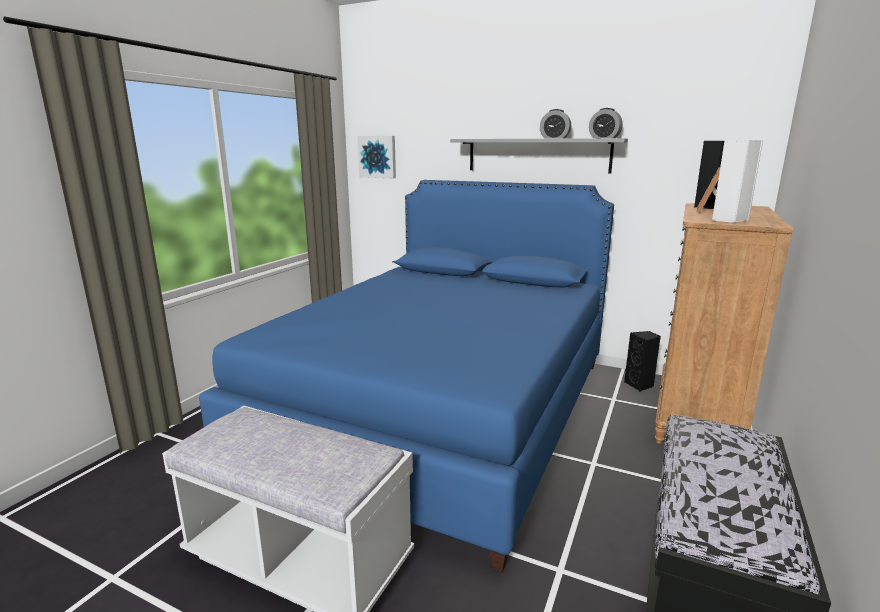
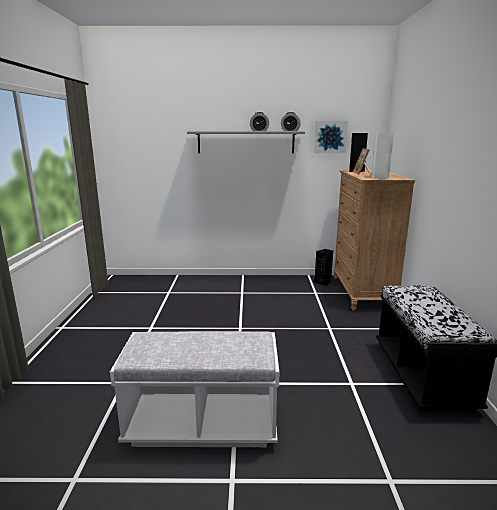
camera: 25 degrees left, 0 degrees up
(377, 157) = (121, 144): picture -> picture (330, 137)
(441, 409) = (219, 318): blue bed -> none

